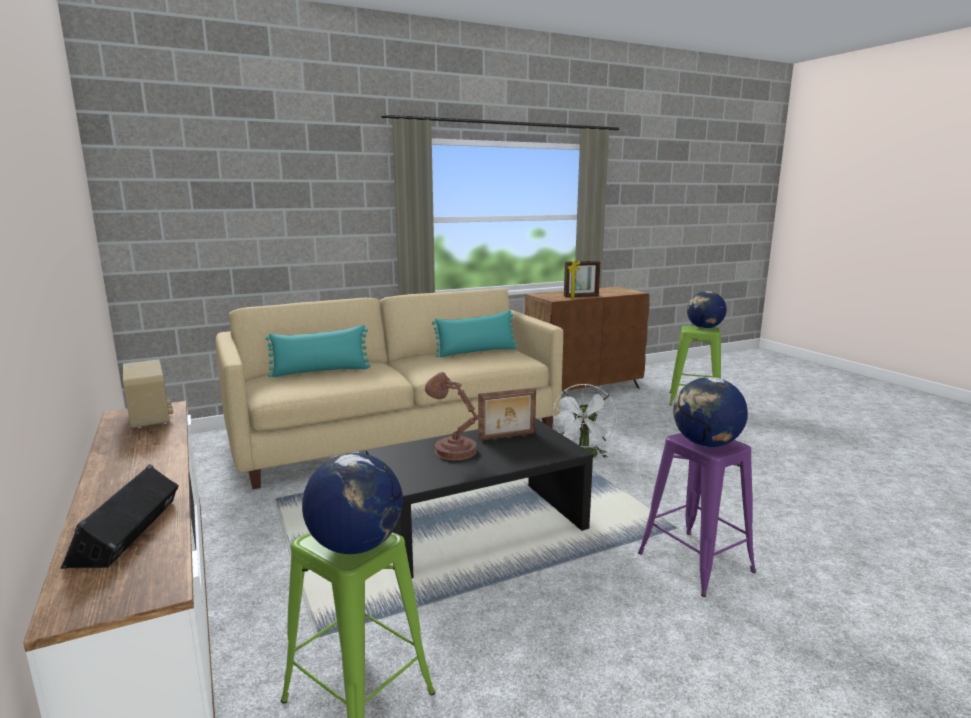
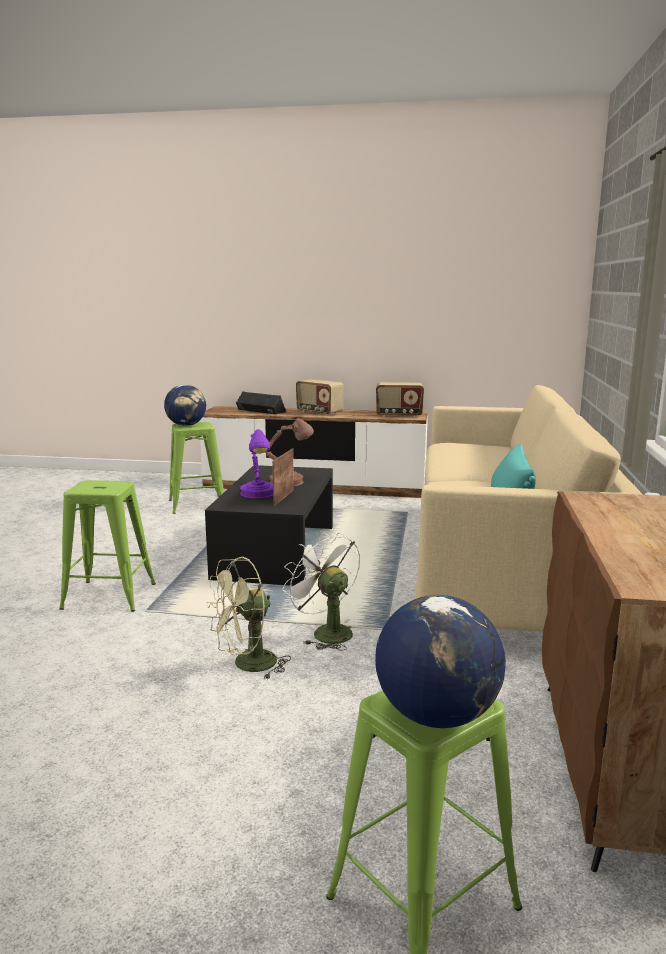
camera: 125 degrees right, 0 degrees up
(137, 472) = (319, 412): none -> radio
(321, 371) = (495, 455): turquoise pillow -> none
(513, 449) = (258, 494): none -> purple table lamp
(581, 297) = (599, 518): picture frame -> none
(656, 463) = (247, 665): none -> green fan
(695, 563) = (108, 596): purple stool -> green stool
(706, 444) = (98, 484): globe -> none

